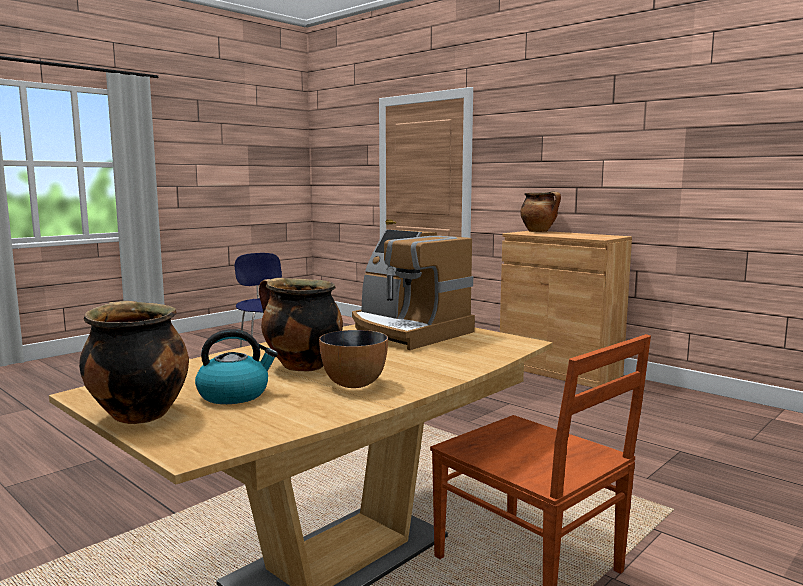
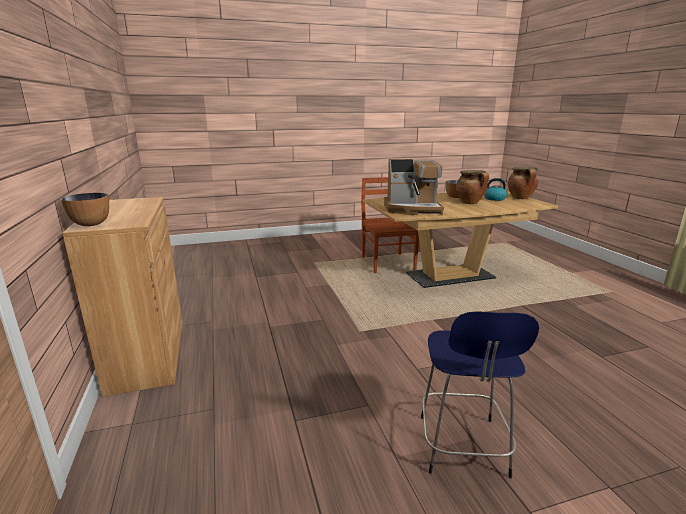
camera: 150 degrees left, 10 degrees up
(407, 332) = (413, 209): coffee machine -> coffee machine turned 105 degrees clockwise
(539, 231) = (91, 224): cooking pot -> bowl

